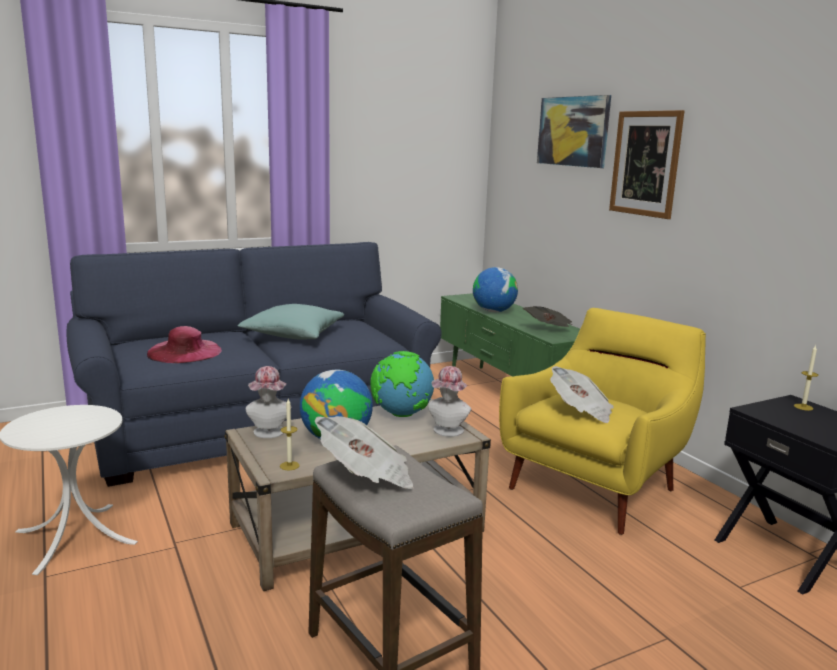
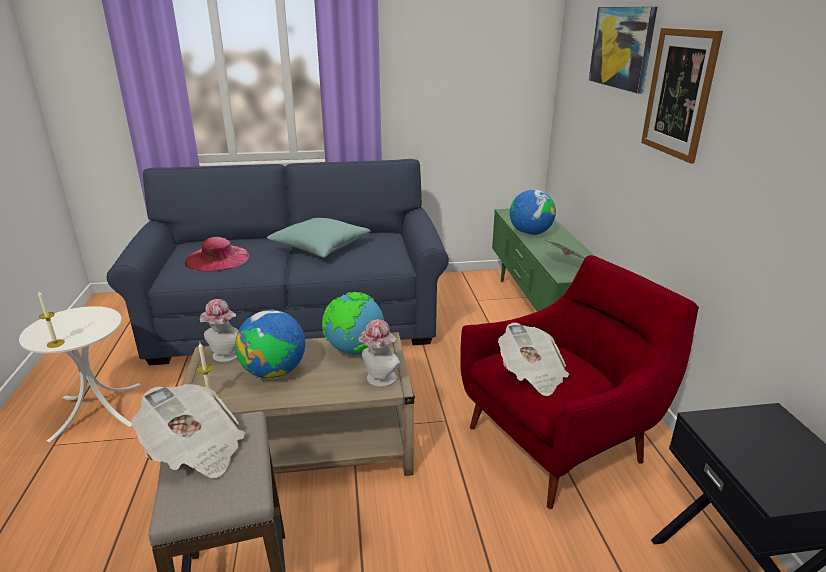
camera: 20 degrees right, 10 degrees up
(596, 486) = (560, 441): yellow armchair -> red armchair
(803, 407) = (778, 427): candle -> candle (55, 343)

